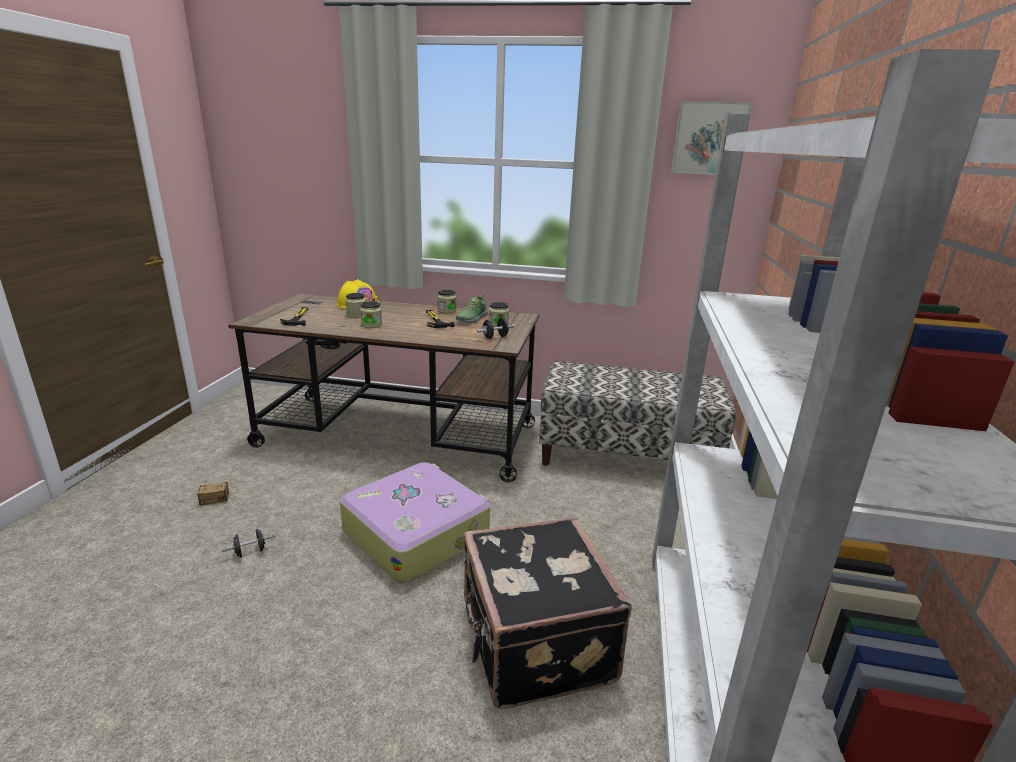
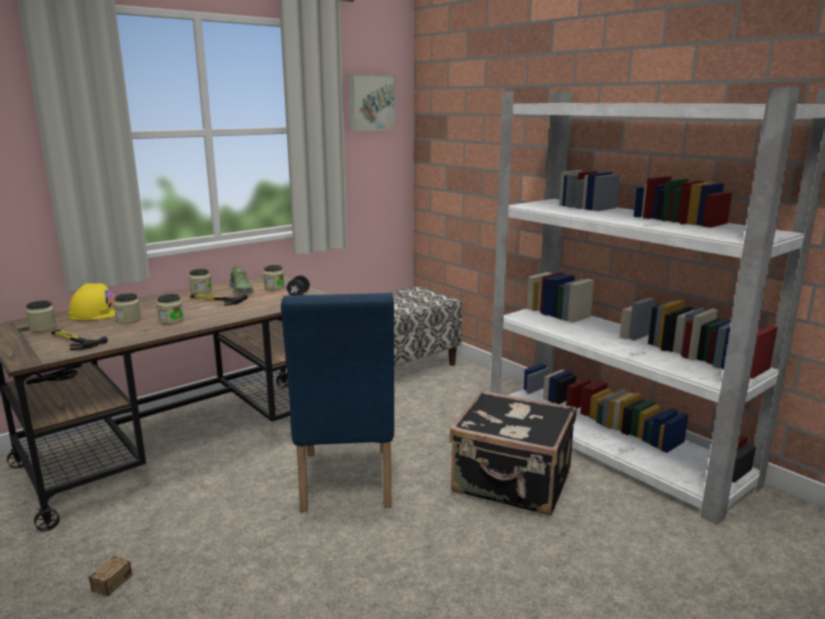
camera: 50 degrees left, 5 degrees down
(250, 552) = (245, 580): black dumbbell -> none
(312, 304) = (43, 328): none -> jar
(417, 533) = (345, 485): suitcase -> blue chair

